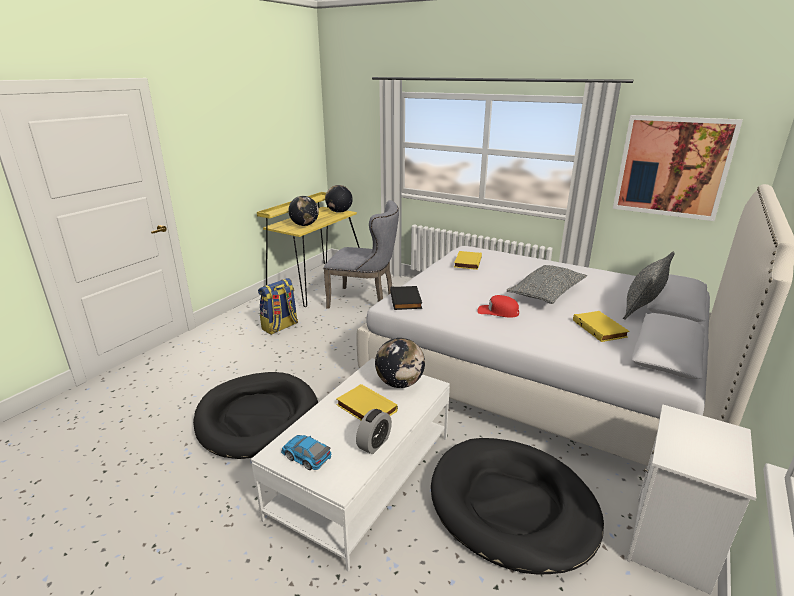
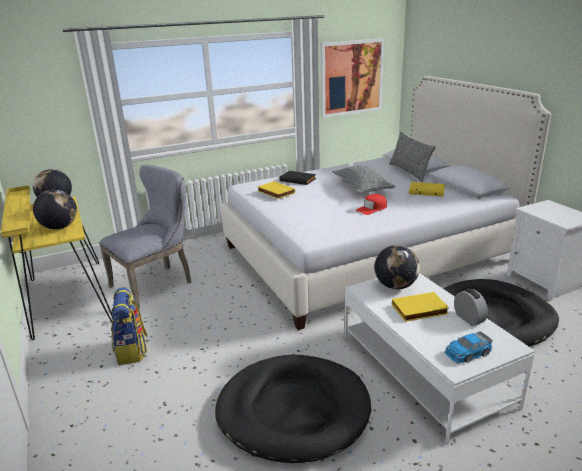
camera: 55 degrees left, 0 degrees up
(406, 300) = (313, 232): black book -> black book (298, 179)

